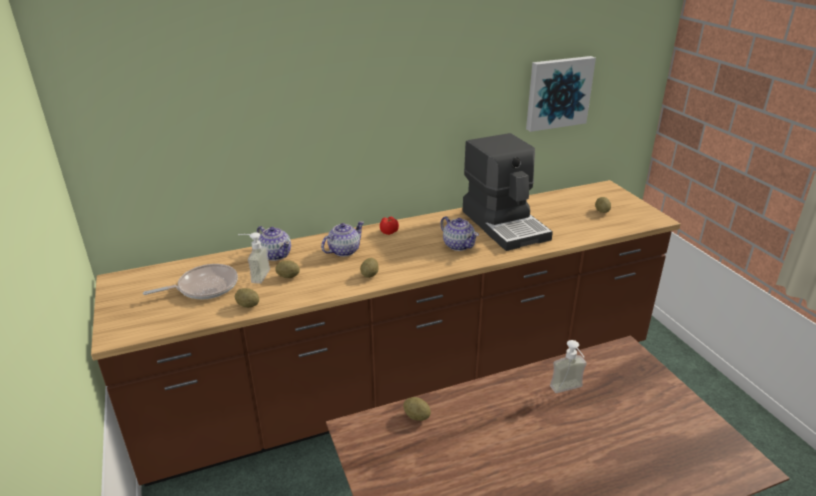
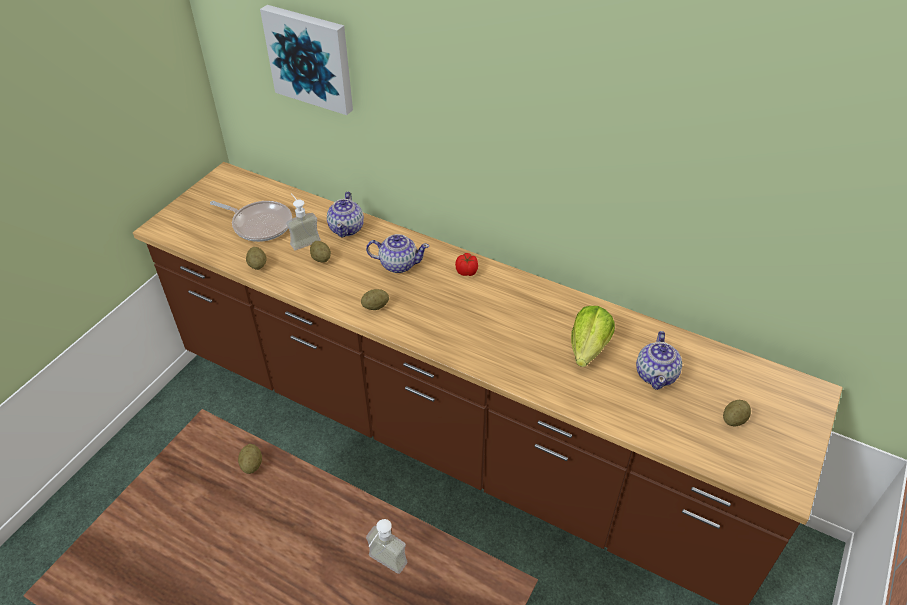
camera: 50 degrees right, 15 degrees up
(458, 245) = (499, 336): teapot -> teapot (656, 374)
(505, 224) = (588, 348): coffee machine -> lettuce
(558, 92) = (771, 221): picture -> picture (311, 58)

